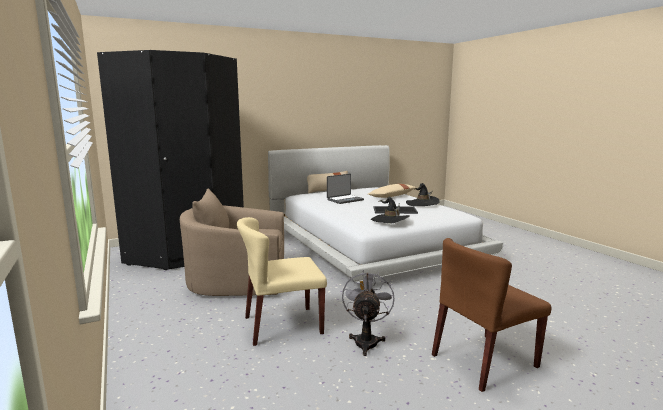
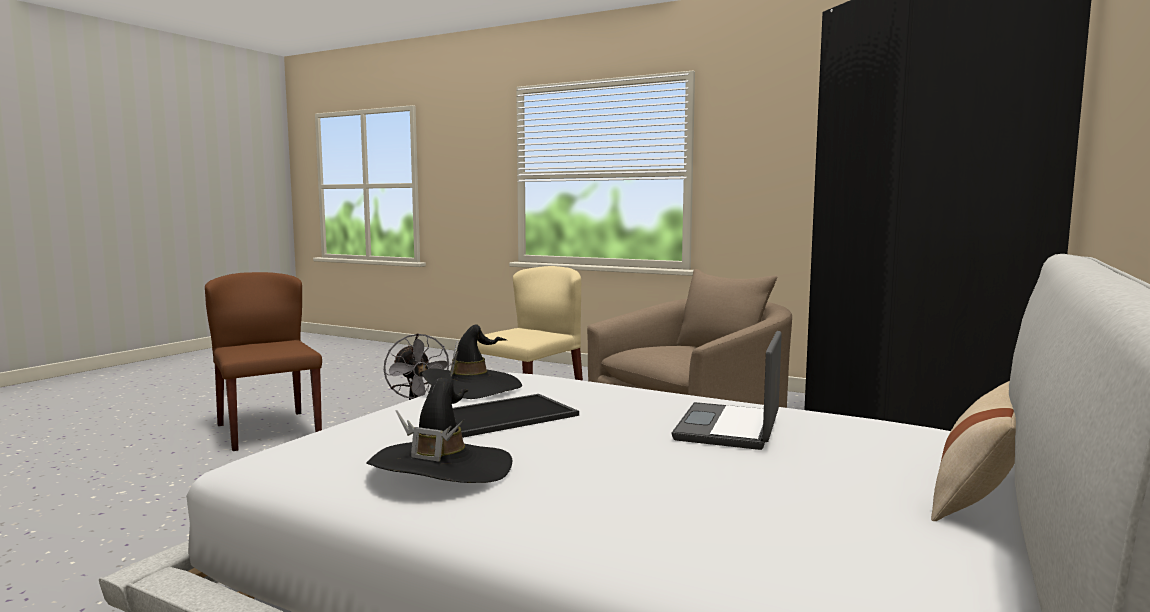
camera: 145 degrees right, 5 degrees down
(392, 196) = (624, 495): beige pillow -> none
(484, 361) = (268, 430): brown chair -> brown chair turned 60 degrees counterclockwise

